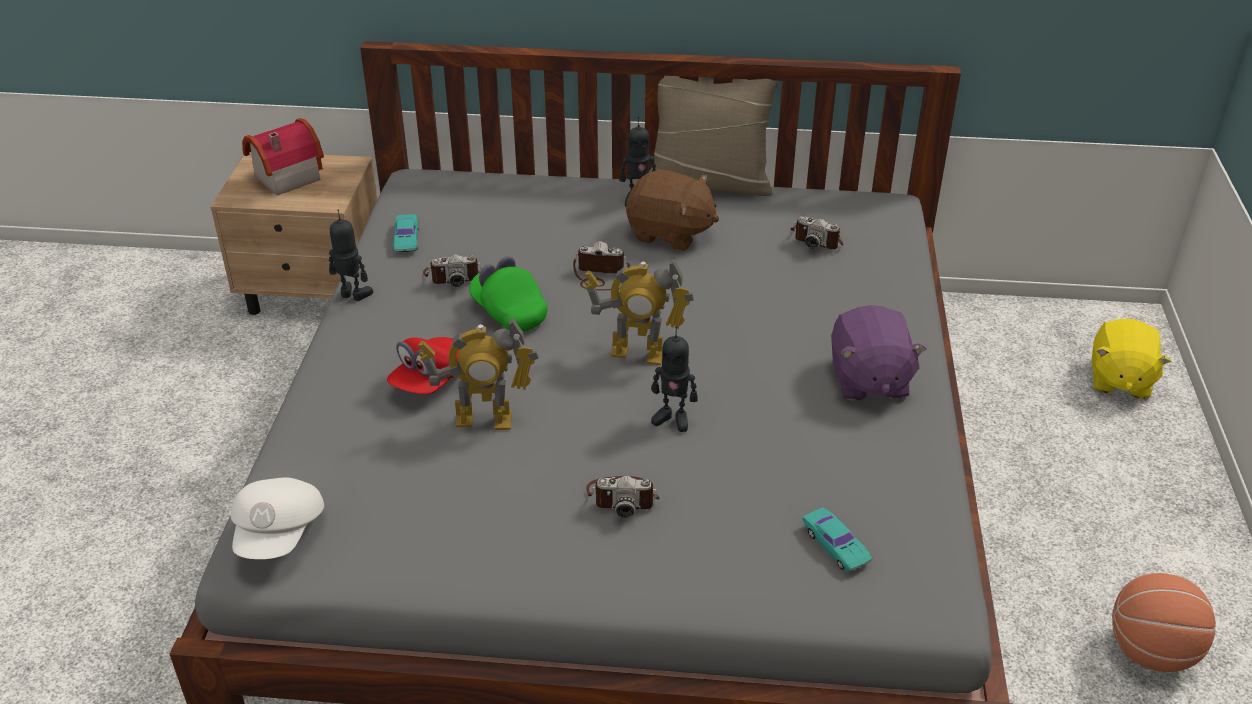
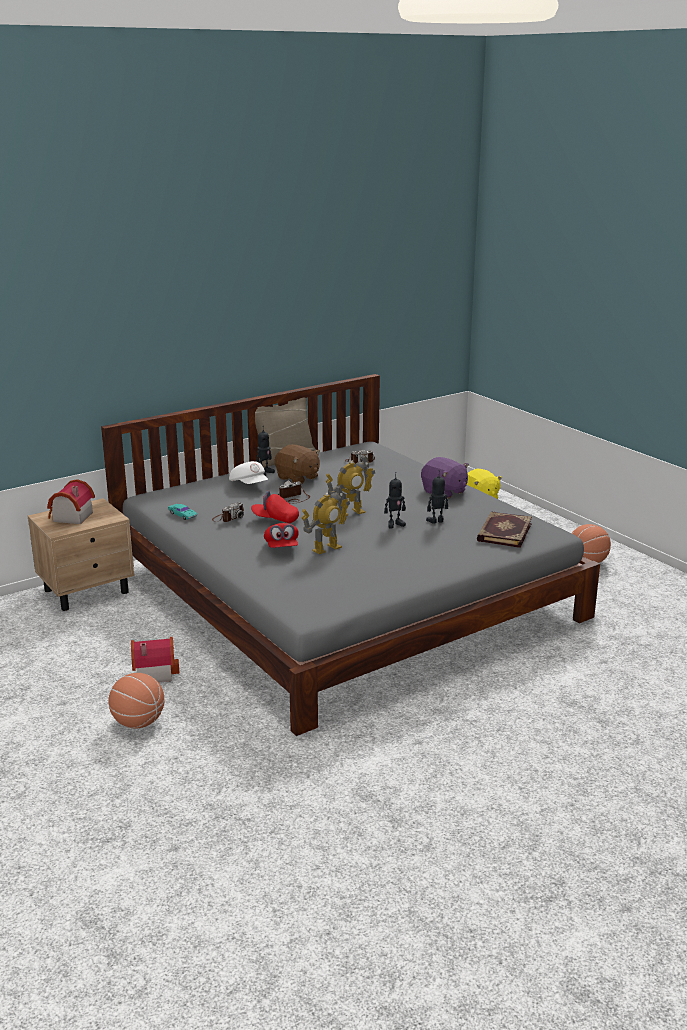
camera: 40 degrees left, 15 degrees down
(74, 570) = (138, 722): none -> basketball
(202, 487) = (153, 672): none -> toy house
(280, 534) = (306, 604): white cap -> white cap (249, 485)
(353, 295) = (194, 538): toy robot -> toy robot (436, 521)
(508, 311) = (275, 519): green cap -> red cap
(622, 497) = (414, 548): camera -> none
(670, 233) = (297, 478): brown plush toy -> brown plush toy turned 60 degrees clockwise
(835, 545) = (503, 532): turquoise toy car -> book

